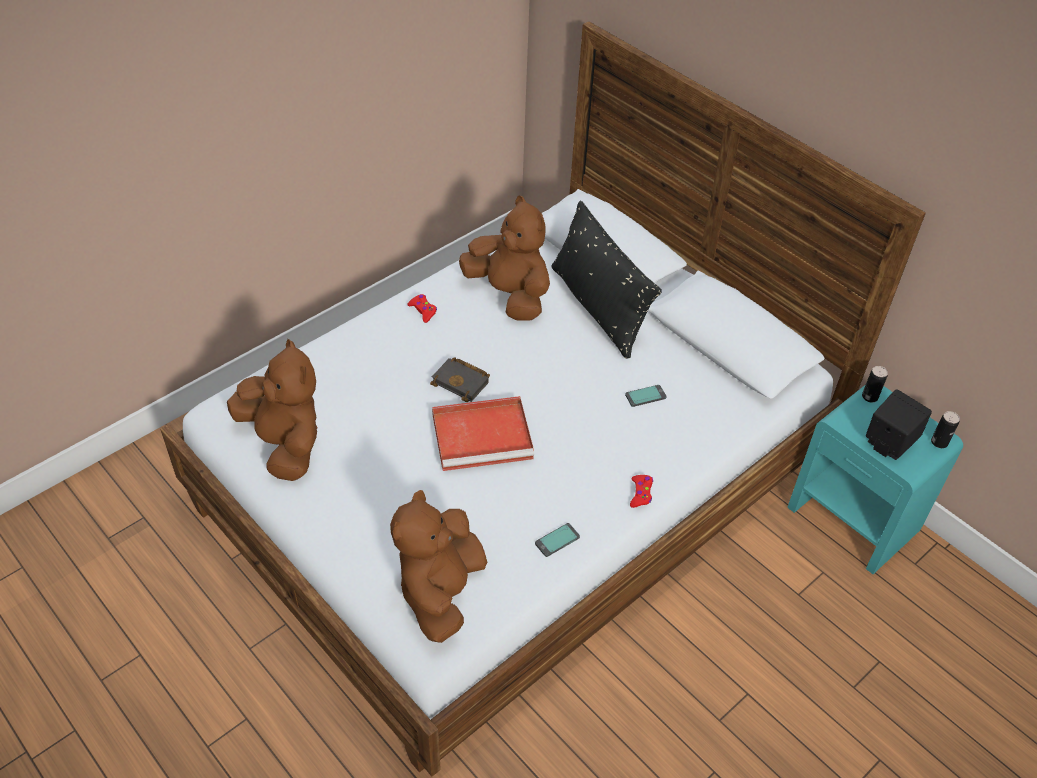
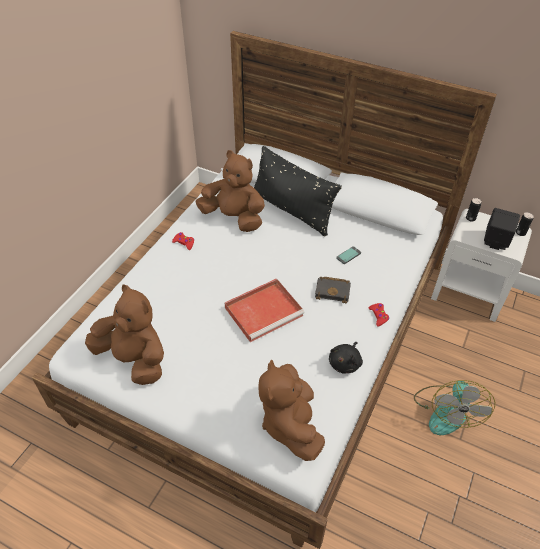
camera: 20 degrees left, 0 degrees up
(462, 382) = (233, 280): black book -> black book (333, 291)
(557, 540) = (345, 363): phone -> black plush toy
(720, 674) = (446, 411): none -> fan
(854, 519) = (469, 294): turquoise nightstand -> white nightstand

